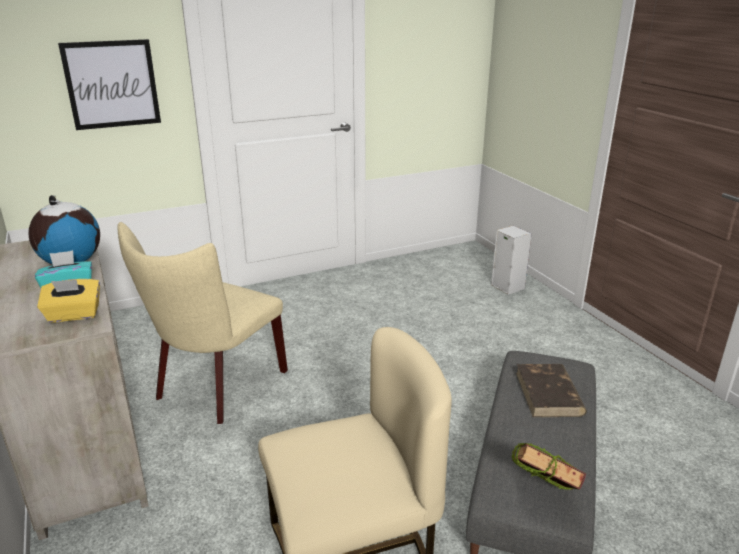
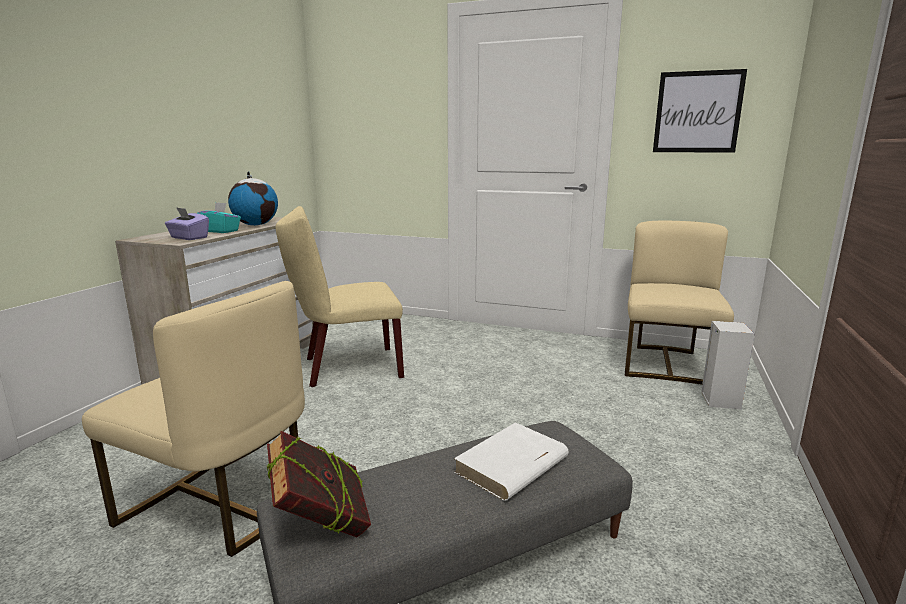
camera: 45 degrees right, 10 degrees down
(74, 315) = (188, 238): yellow tissue box -> purple tissue box
(112, 84) = (392, 131): picture -> picture (697, 112)
(445, 269) = (668, 364): none -> beige chair
(549, 394) = (511, 466): brown book -> white book

